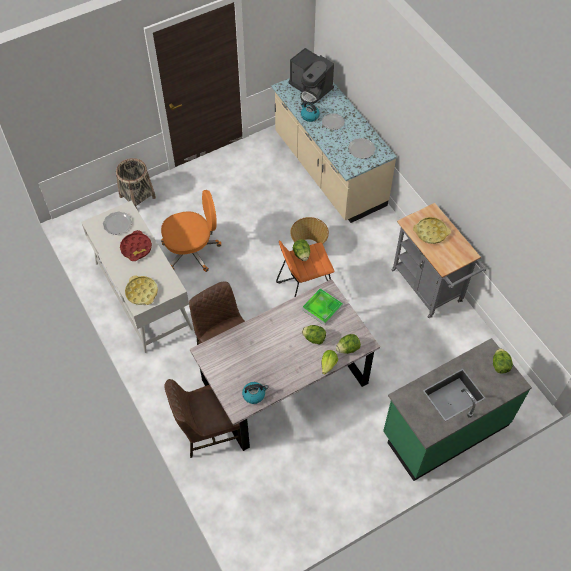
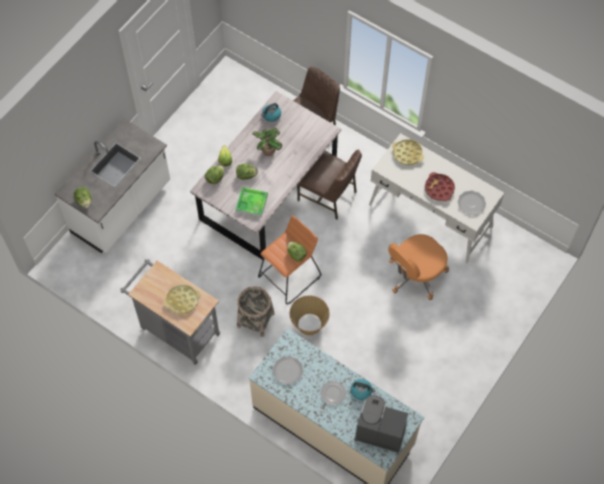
camera: 155 degrees right, 5 degrees up
(137, 197) = (505, 309): basket -> basket (255, 320)
(279, 355) = (267, 151): none -> potted plant
(444, 429) = (122, 208): green counter -> white counter

